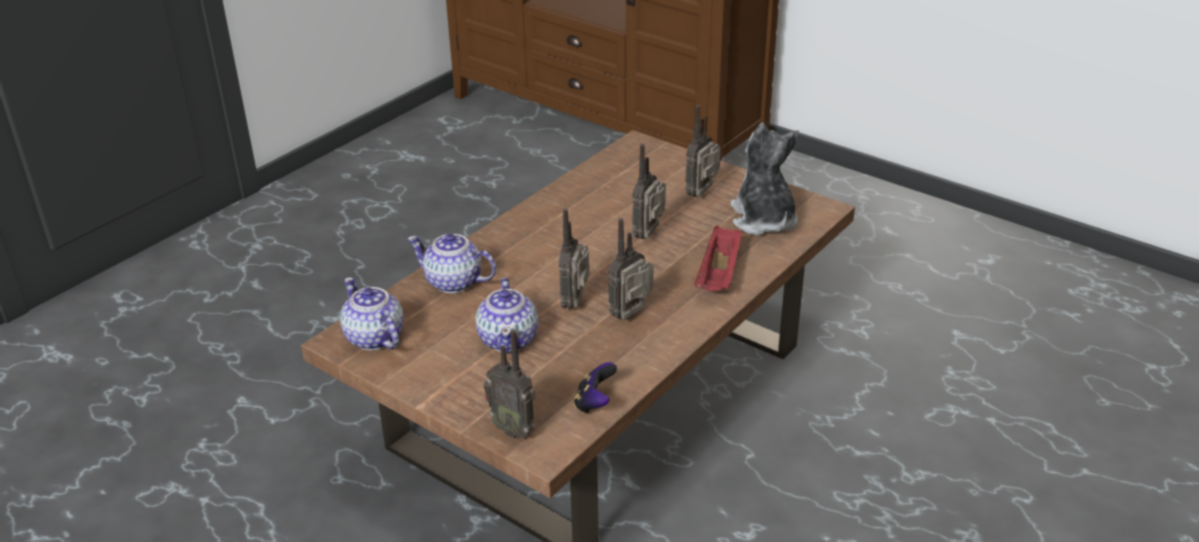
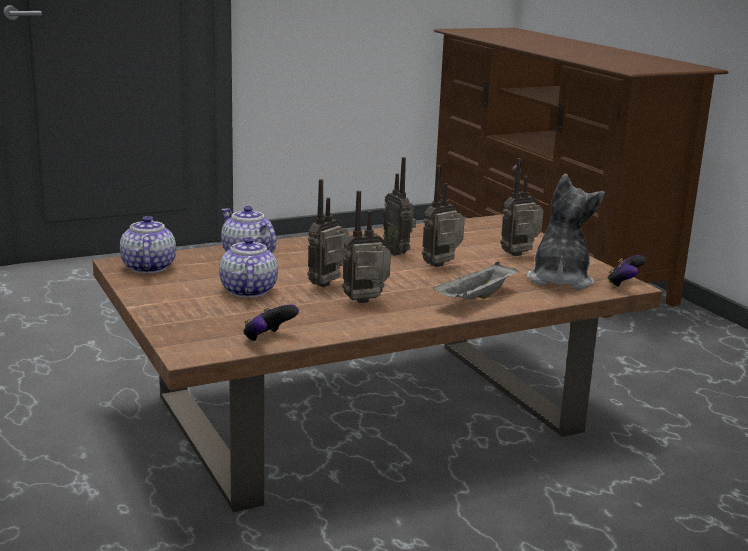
camera: 25 degrees right, 15 degrees down
(509, 339) = (248, 291): teapot -> teapot turned 150 degrees clockwise
(514, 429) = (183, 335): radio -> radio (398, 253)
(719, 275) = (475, 299): red tray -> grey tray
(820, 210) = (623, 285): none -> game controller

